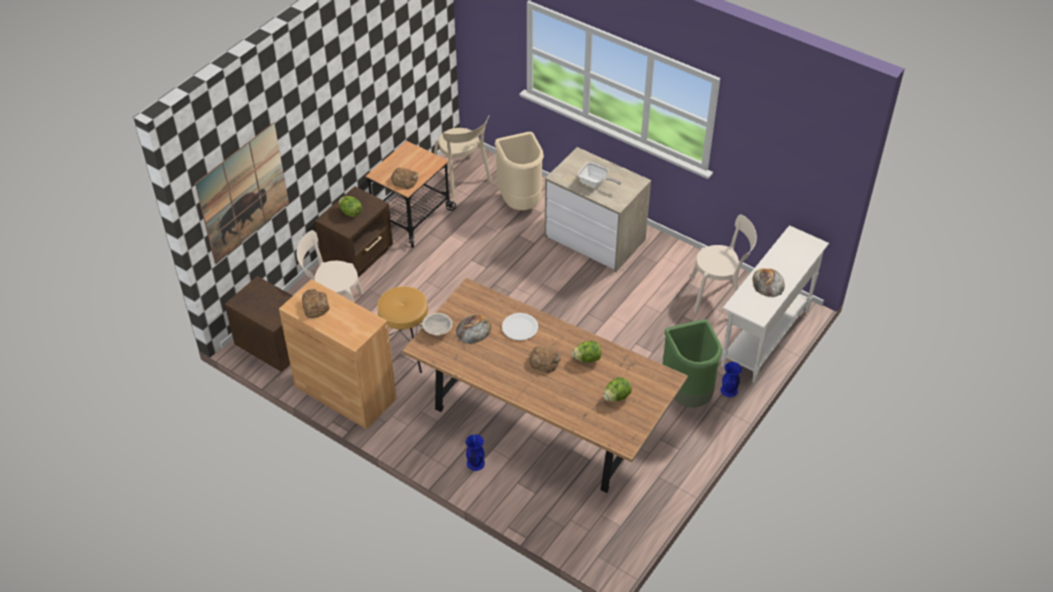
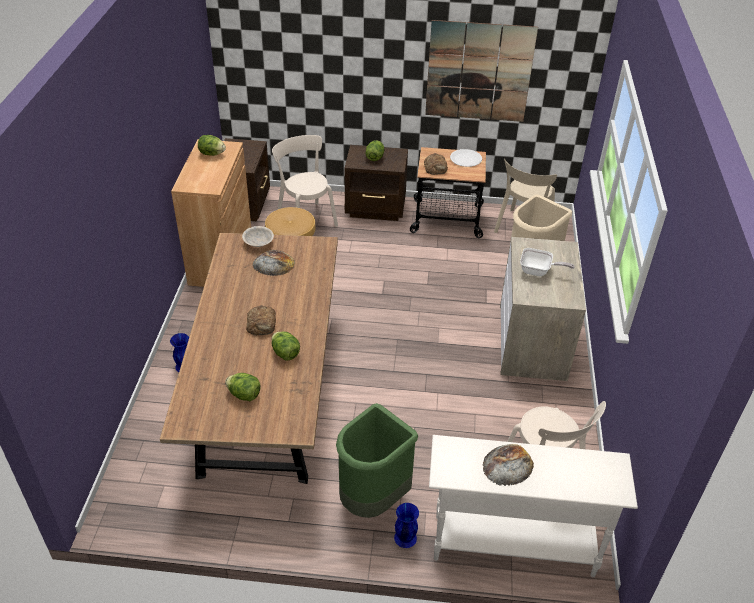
camera: 60 degrees right, 5 degrees down
(243, 193) = (274, 56): picture -> picture (479, 72)
(315, 306) = (212, 154): bread -> lettuce
(520, 327) = (296, 292): white plate -> white plate (466, 159)
(595, 183) = (538, 271): frying pan -> frying pan turned 75 degrees counterclockwise

